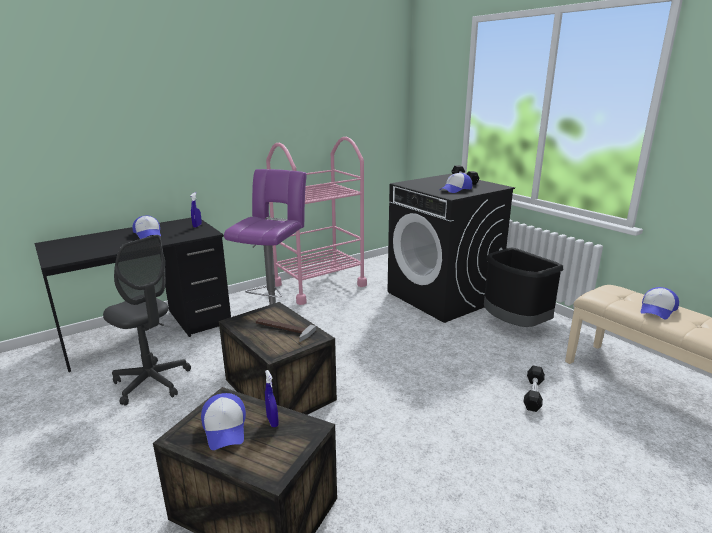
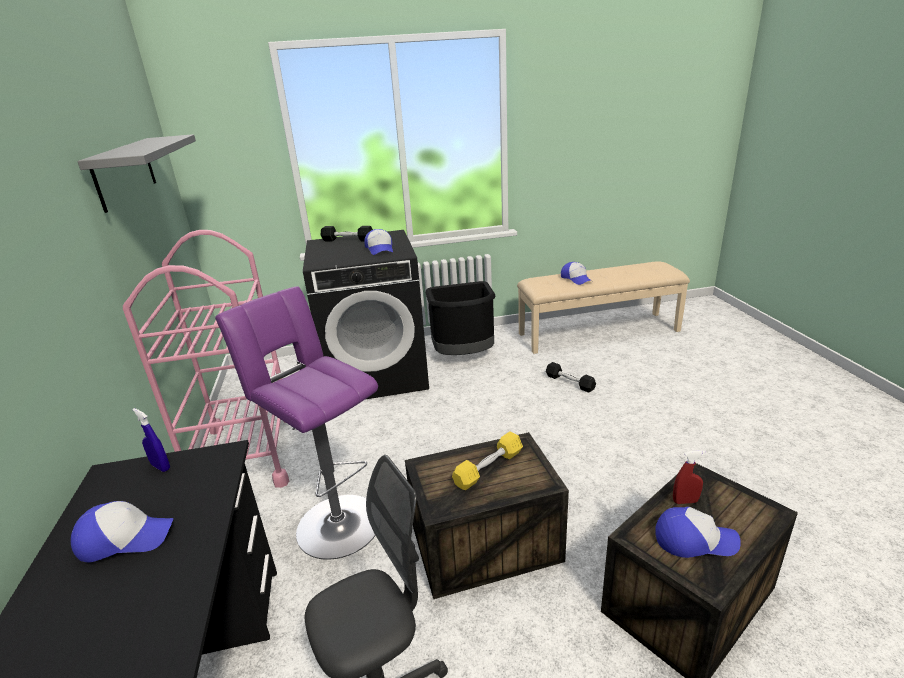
camera: 65 degrees left, 5 degrees up
(272, 421) = (685, 501): blue spray bottle -> red spray bottle
(282, 330) = (488, 468): hammer -> yellow dumbbell
(332, 95) = (125, 172): none -> grey shelf

